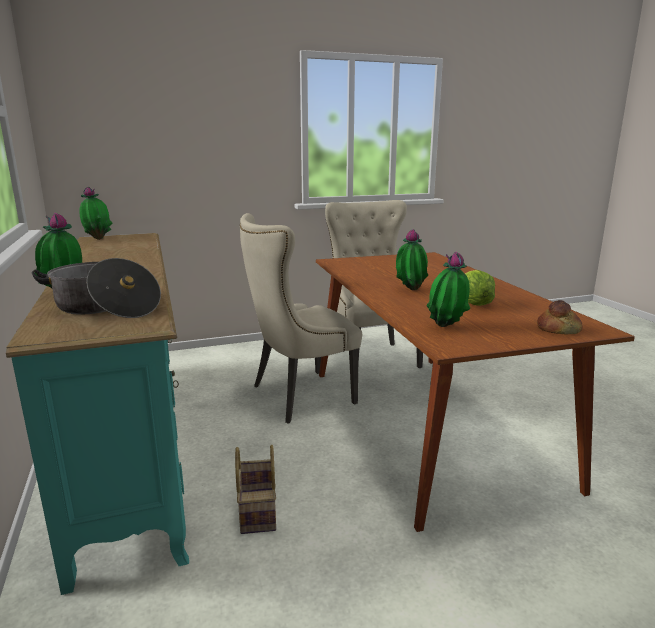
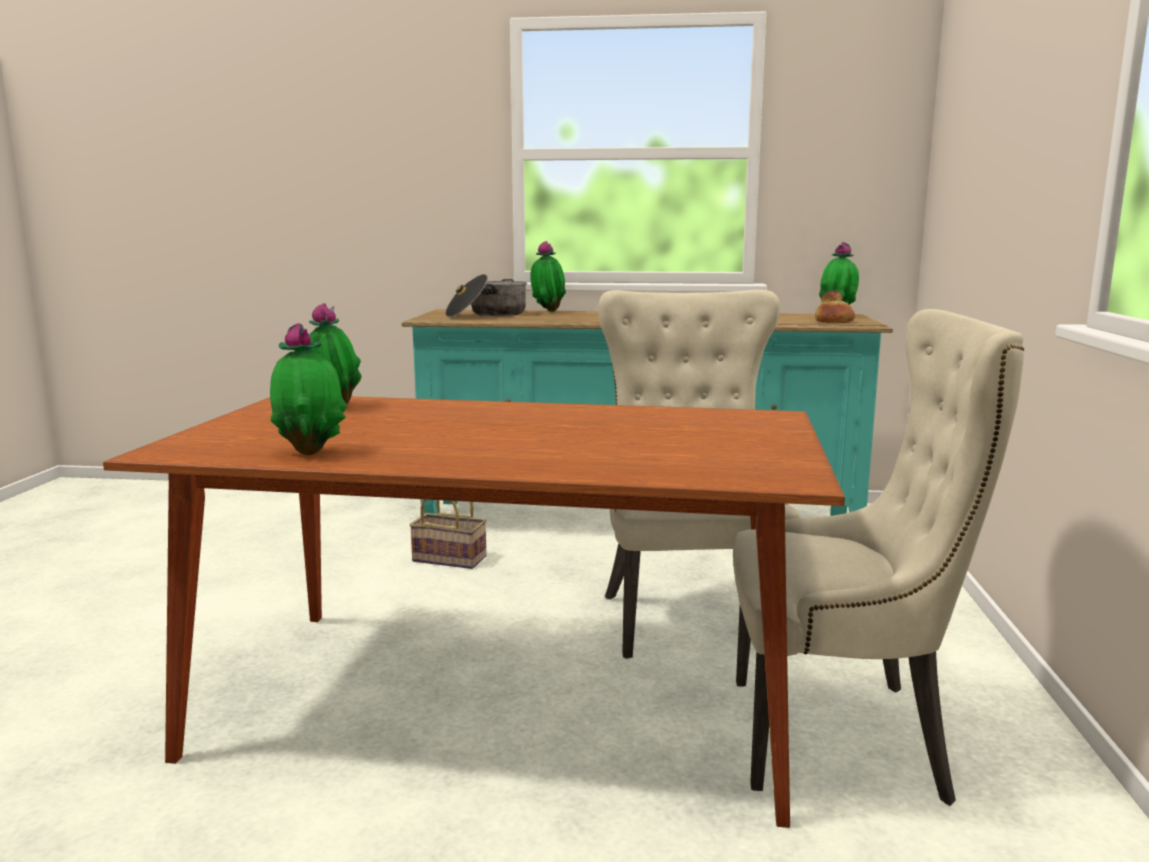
camera: 115 degrees right, 5 degrees down
(410, 290) = (504, 419): potted plant -> potted plant (311, 452)
(473, 304) = (381, 431): lettuce -> none
(558, 329) = (214, 438): bread -> bread (834, 321)

